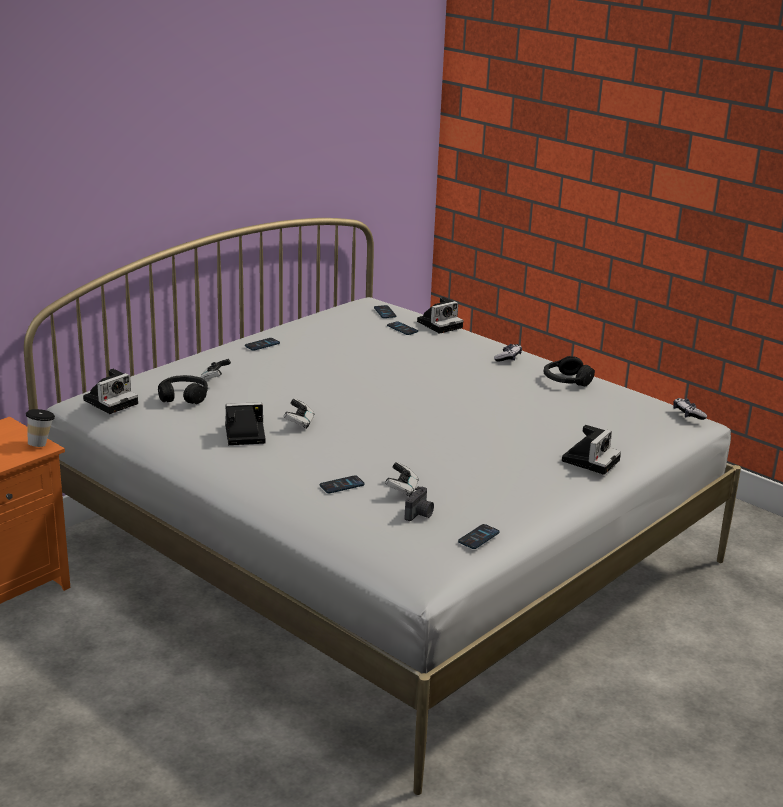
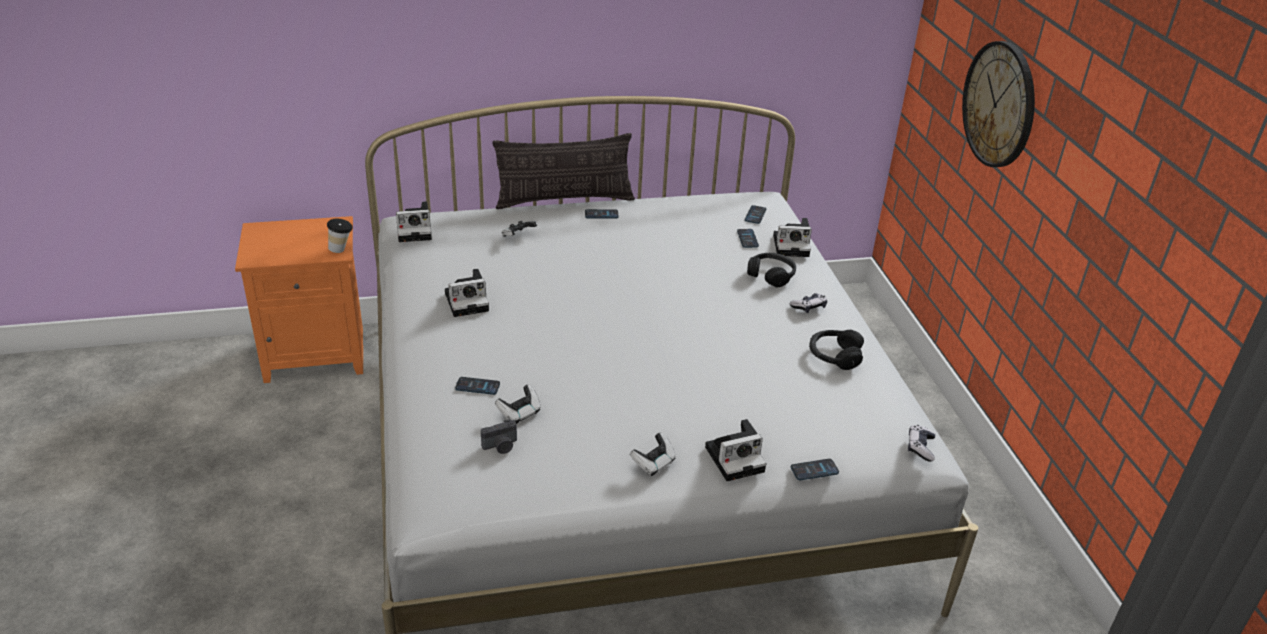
camera: 35 degrees right, 10 degrees up
(183, 397) = (472, 245): black headphones -> black headphones (771, 275)
(210, 345) = (564, 200): none -> pillow
(243, 434) = (468, 301): camera -> camera turned 135 degrees clockwise
(299, 423) = (526, 307): game controller -> game controller (653, 463)
(478, 537) = (520, 495): phone -> phone (814, 470)
(570, 159) = (999, 104): none -> wall clock

